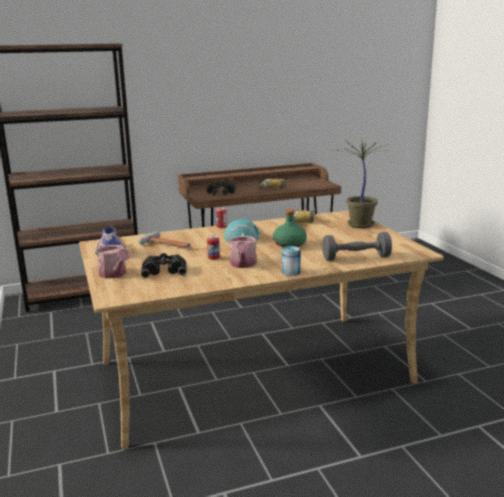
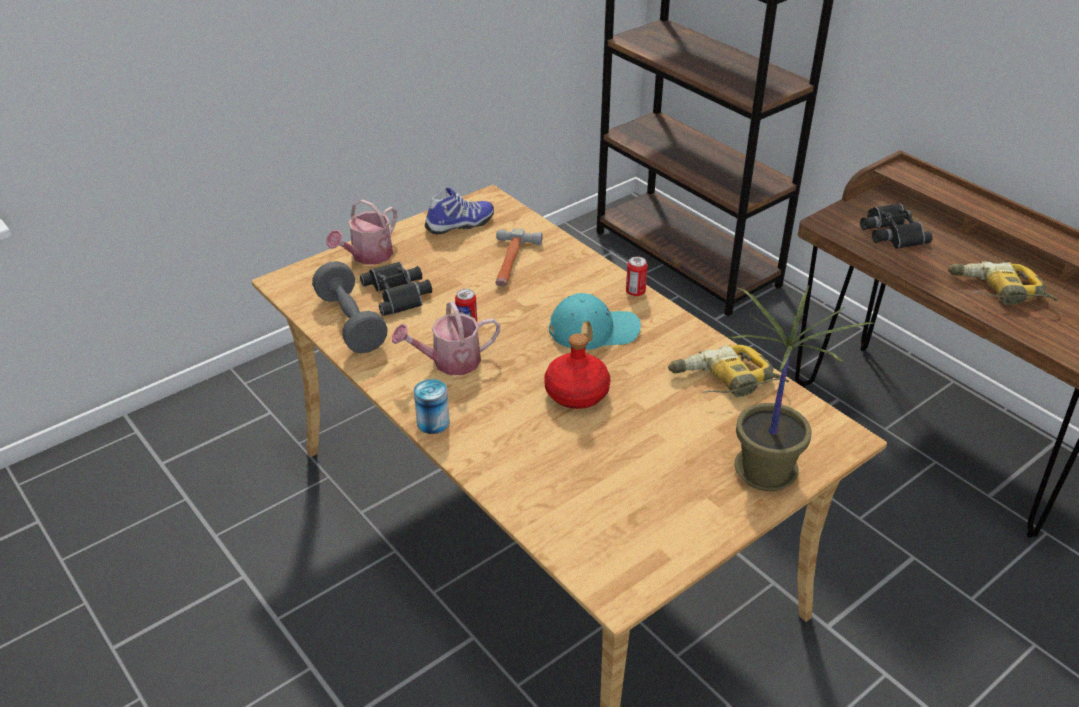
camera: 70 degrees right, 20 degrees up
(289, 245) = (576, 393): green bottle -> red bottle
(356, 258) = (539, 493): grey dumbbell -> grey dumbbell (351, 323)

